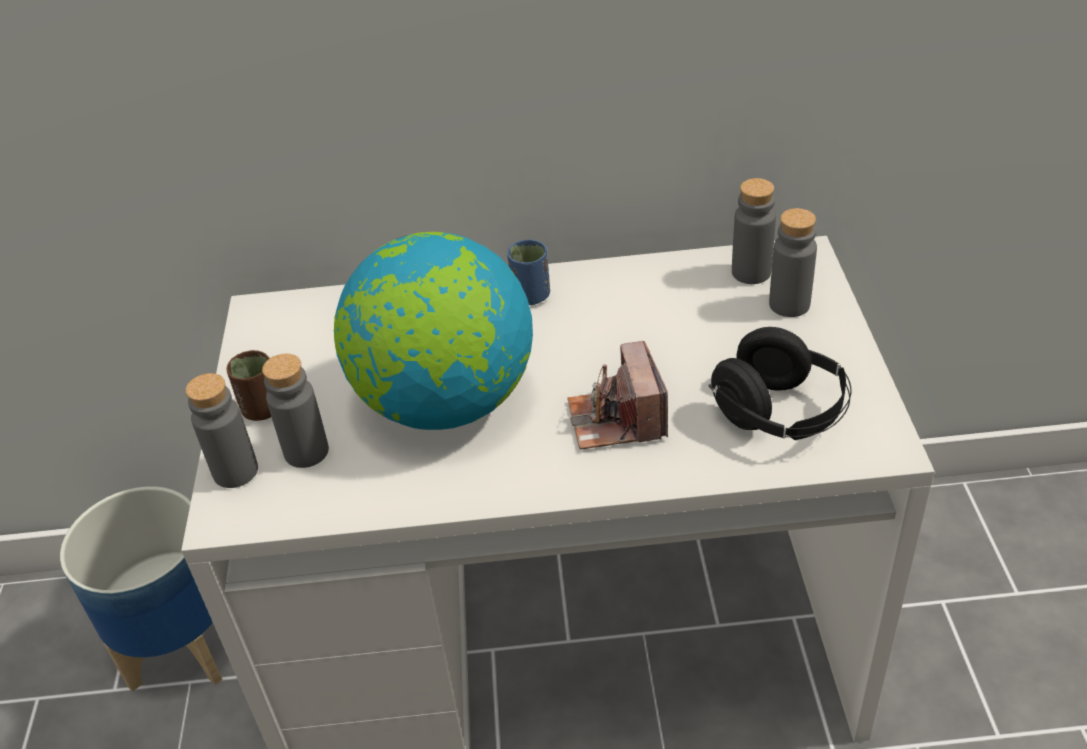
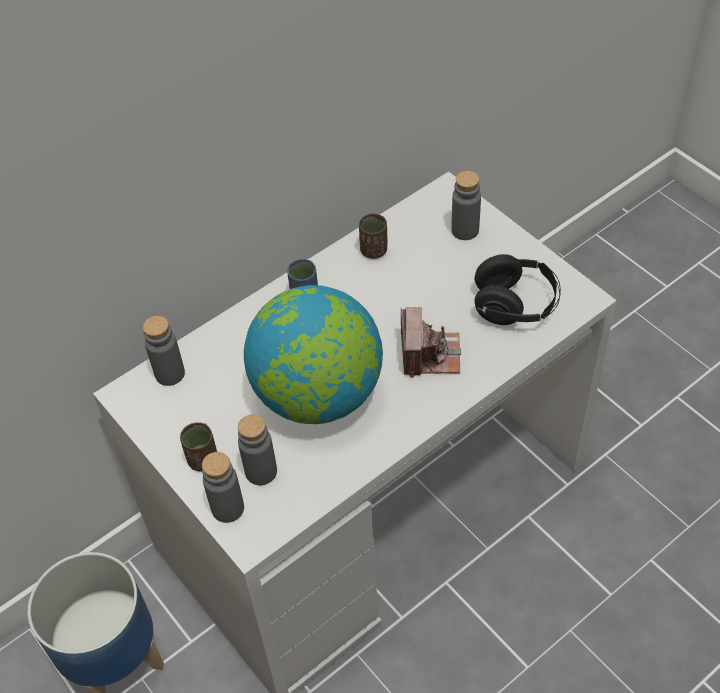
camera: 35 degrees left, 10 degrees up
(616, 420) = (429, 354): camera -> camera turned 135 degrees counterclockwise
(654, 282) = (374, 251): none -> brown cup
(751, 272) = (425, 218): grey bottle -> grey bottle (170, 374)

